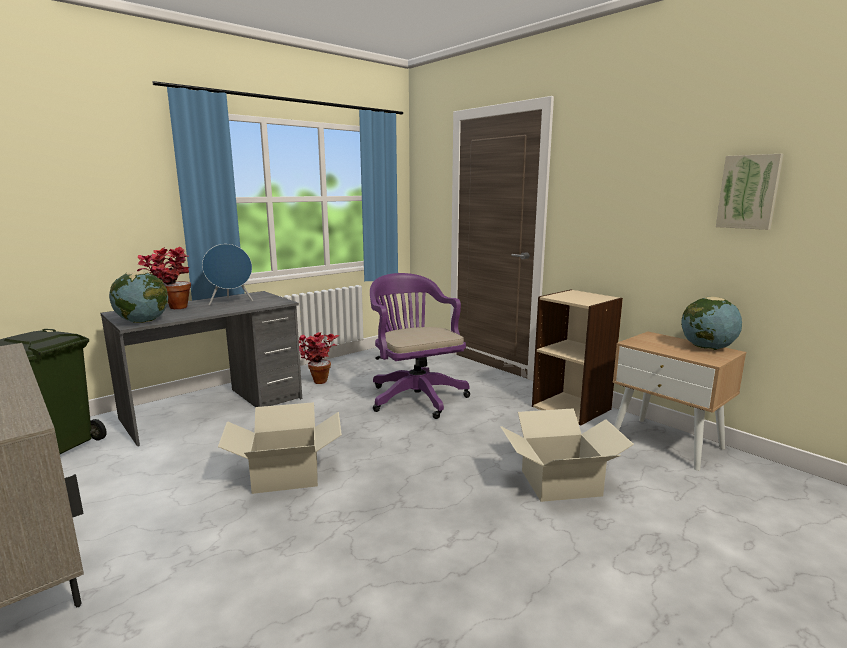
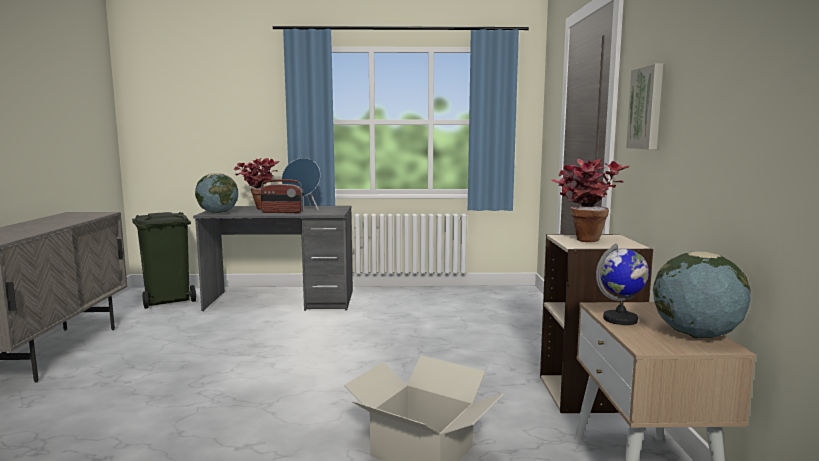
camera: 40 degrees right, 5 degrees down
(220, 309) = (282, 212): none -> radio
(286, 474) = (239, 356): cardboard box -> none
(317, 380) = (384, 300): potted plant -> potted plant (583, 238)
(415, 396) = (439, 333): purple office chair -> none
(661, 348) = (620, 319): none -> globe
(749, 192) = (771, 81): picture -> picture (647, 108)

